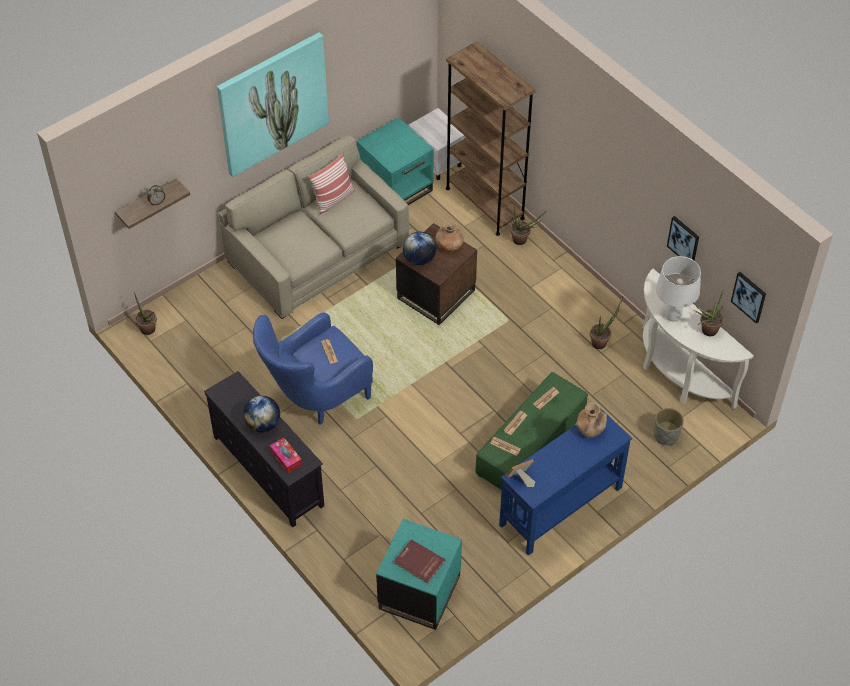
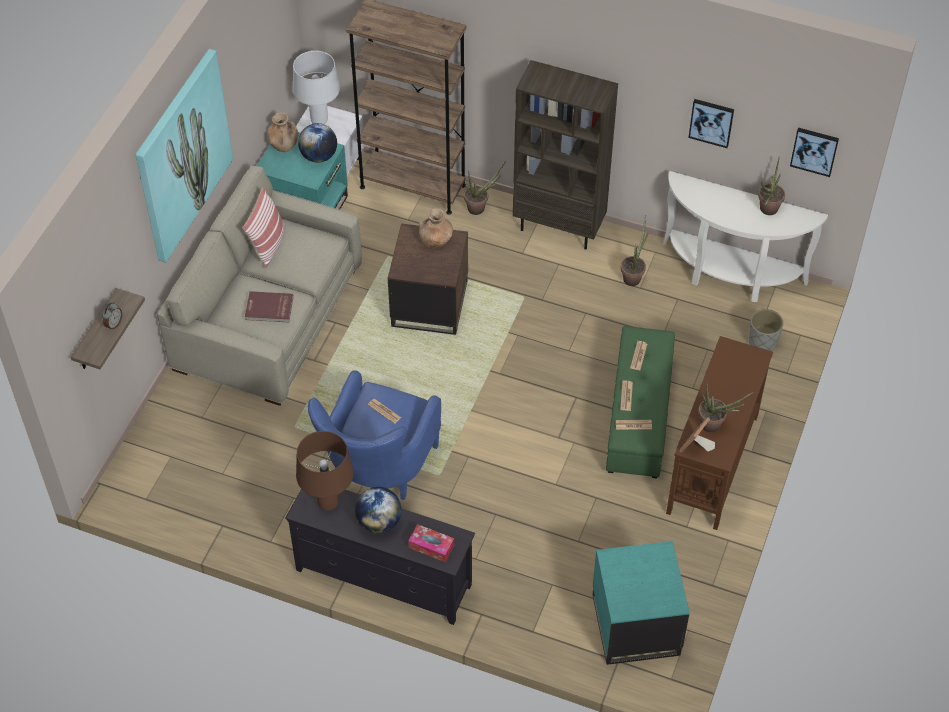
camera: 30 degrees left, 0 degrees up
(149, 331) = (137, 488): potted plant -> potted plant (715, 426)
(238, 395) = (327, 503): none -> brown table lamp
(419, 259) = (414, 268): globe -> globe (319, 156)
(419, 563) = (647, 588): red book -> red book (269, 309)
(560, 506) = (712, 464): blue console table -> brown console table
(572, 281) = (559, 227): none -> brown bookcase
(590, 429) = (727, 362): brown vase -> brown vase (284, 145)
(672, 316) = (723, 210): white table lamp -> white table lamp (319, 121)

